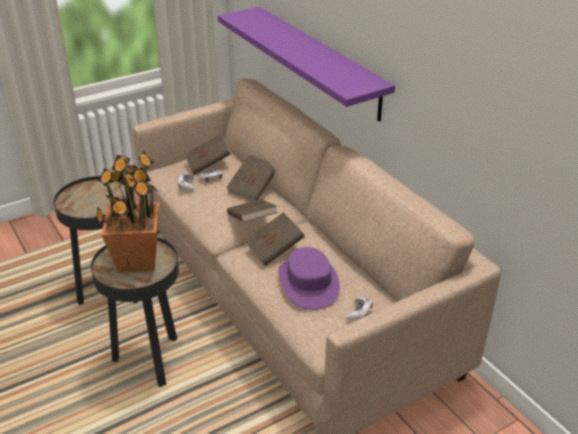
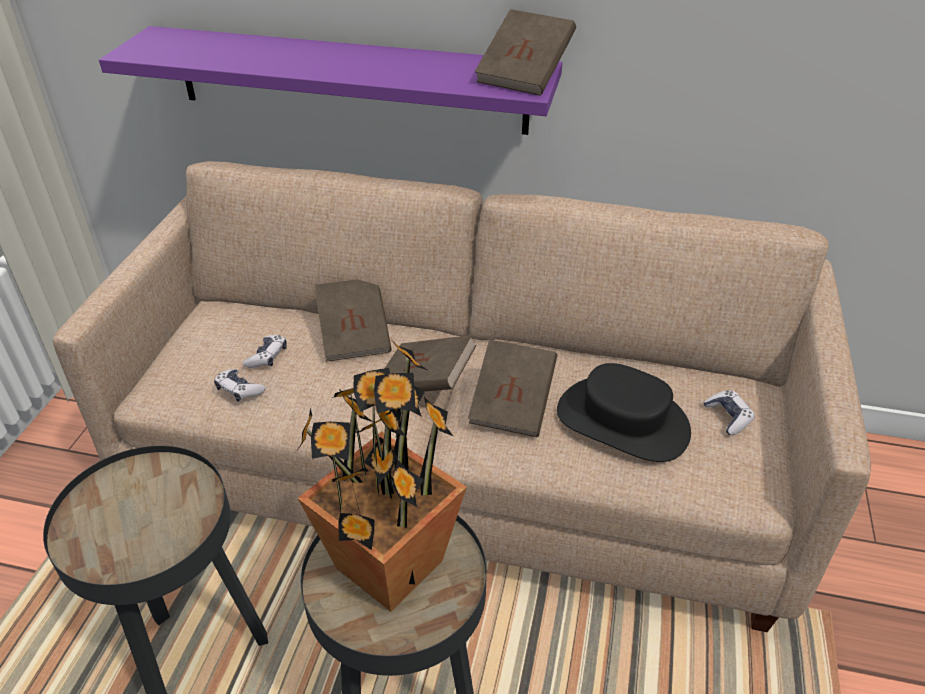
camera: 45 degrees left, 5 degrees up
(208, 164) = (225, 339): brown book -> brown book (524, 75)
(308, 283) = (623, 421): purple hat -> black hat

